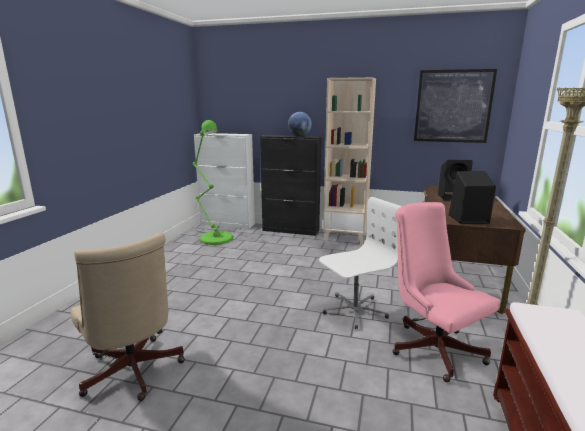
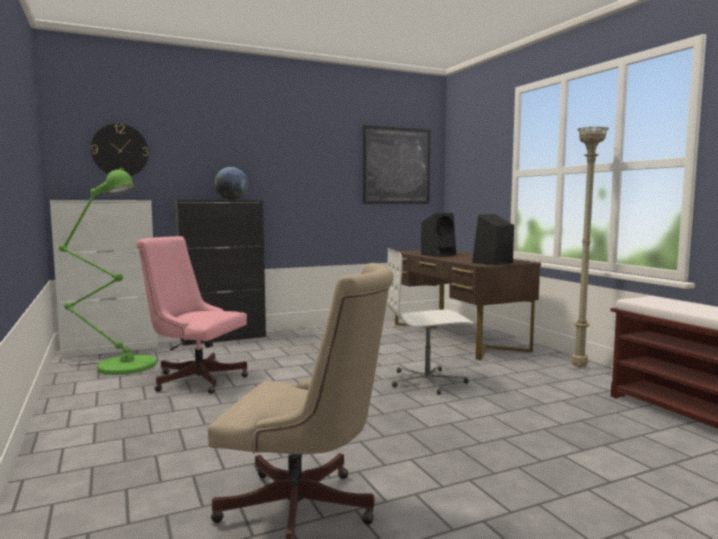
camera: 40 degrees left, 10 degrees down
(236, 101) = (120, 151): none -> wall clock
(345, 238) = (305, 332): beige bookcase -> none
(354, 310) = (428, 381): white office chair -> white office chair turned 120 degrees counterclockwise
(432, 346) = (529, 384): pink office chair -> pink office chair (194, 379)

